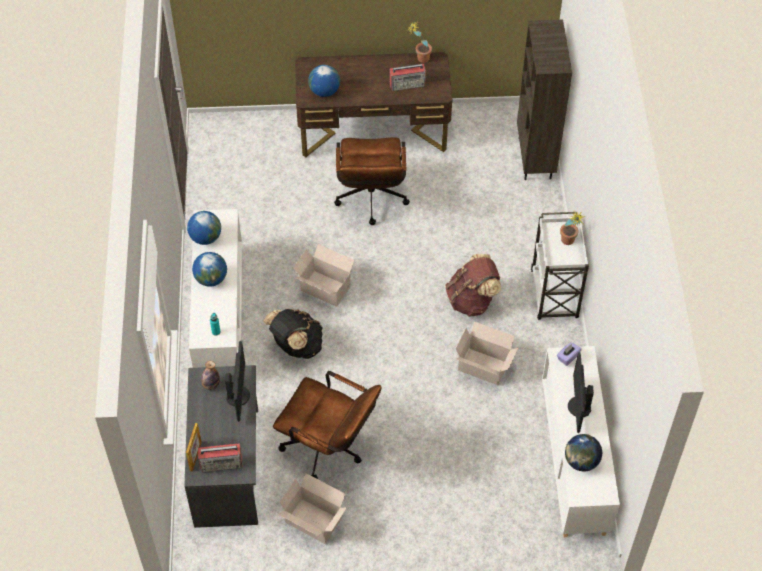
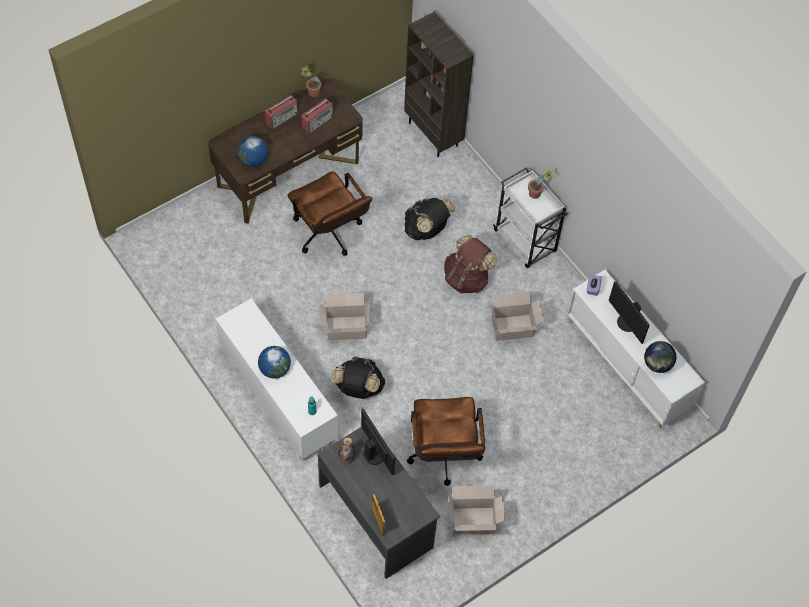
camera: 35 degrees left, 5 degrees up
(205, 238) = (243, 336): globe -> none
(222, 463) = (402, 515): radio -> radio (282, 117)
(329, 448) = (443, 457): brown office chair -> brown office chair turned 90 degrees clockwise
(465, 239) = (426, 230): none -> black backpack

